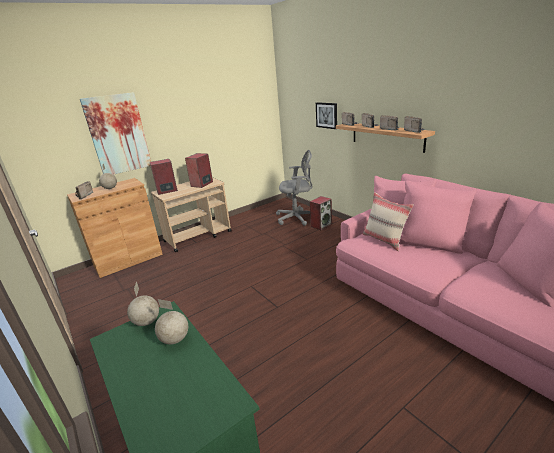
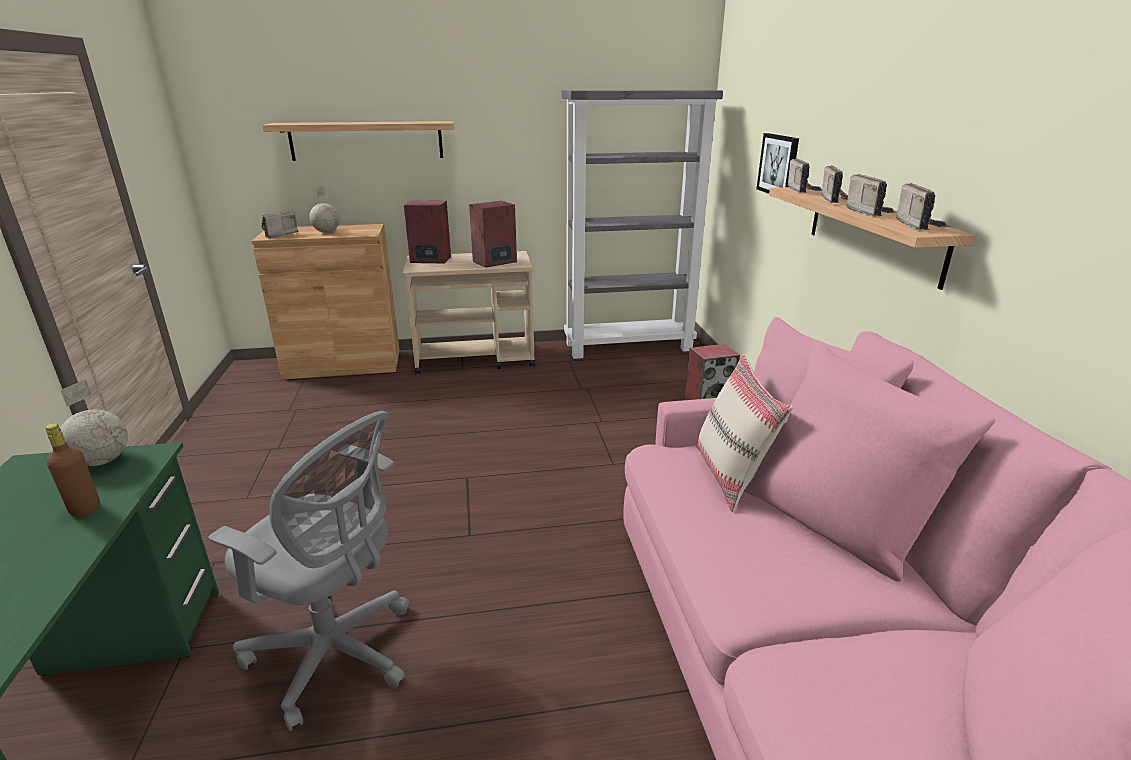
camera: 25 degrees right, 0 degrees up
(118, 134) = (366, 140): picture -> shelf
(175, 340) = (85, 509): globe -> brown bottle
(264, 210) = (629, 346): none -> grey bookcase
(297, 218) = (676, 378): grey office chair -> grey office chair (337, 654)

